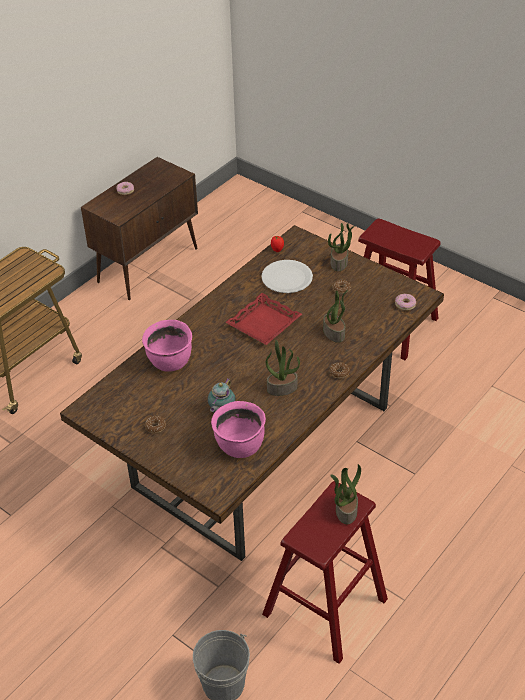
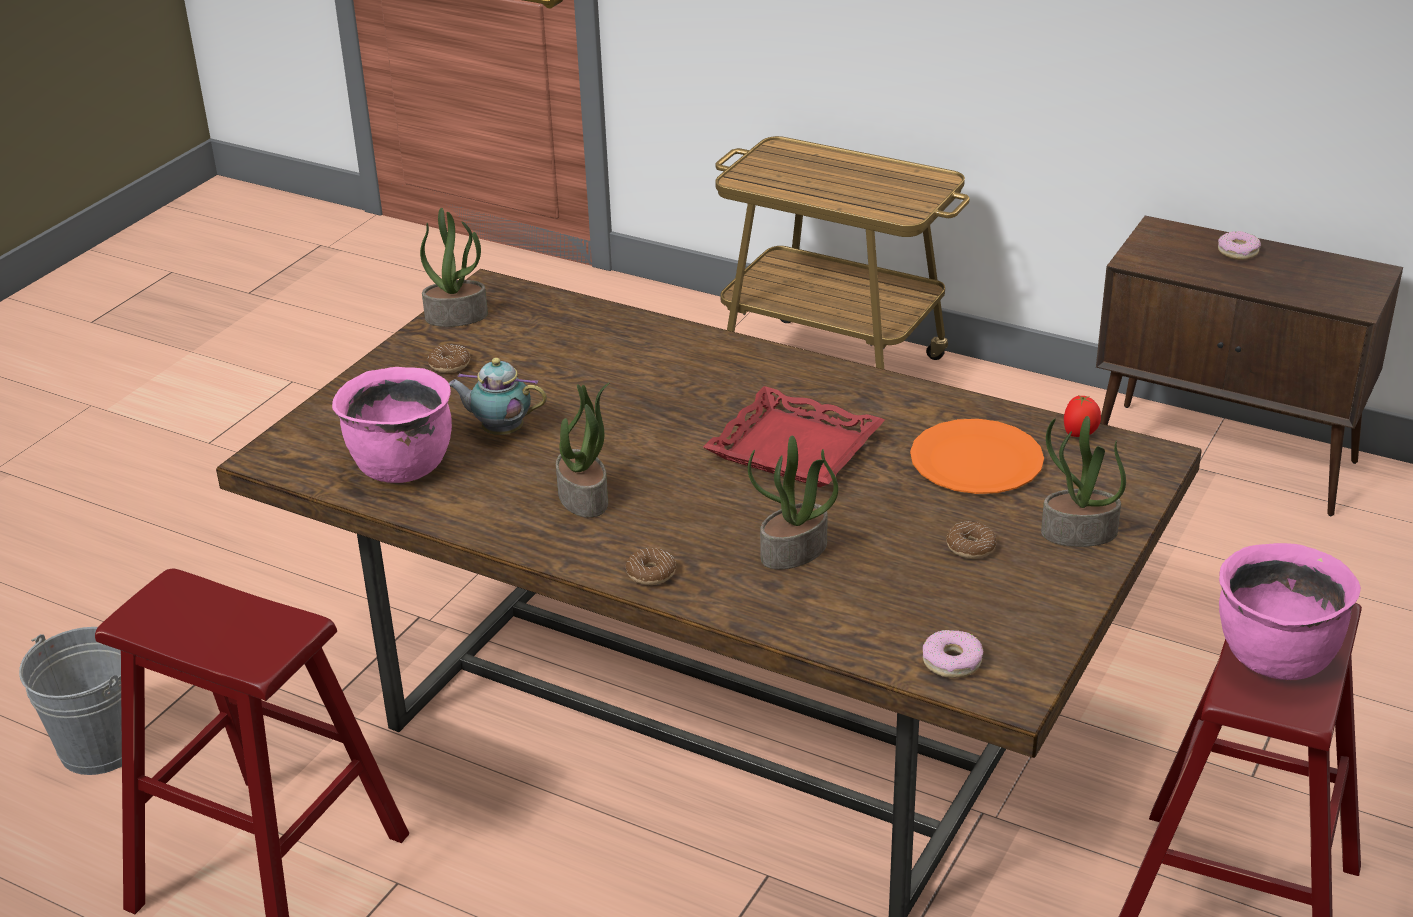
camera: 80 degrees right, 10 degrees down
(170, 362) = (635, 353): pink cooking pot -> pink cooking pot (1275, 657)
(287, 278) = (976, 460): white plate -> orange plate
(345, 510) = (241, 643): potted plant -> potted plant (457, 316)

